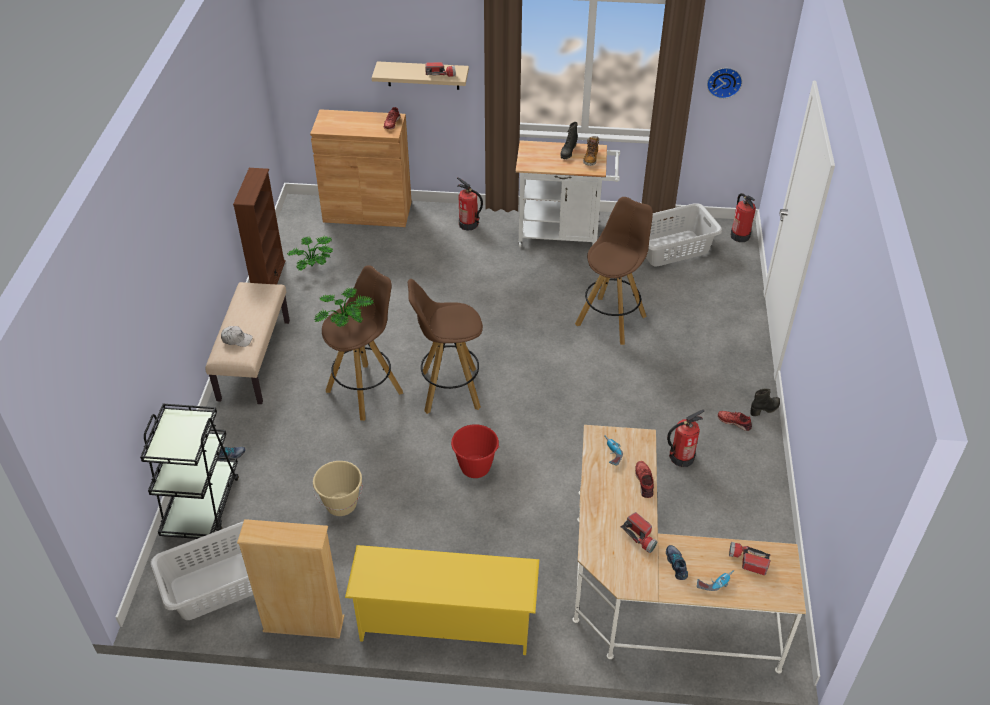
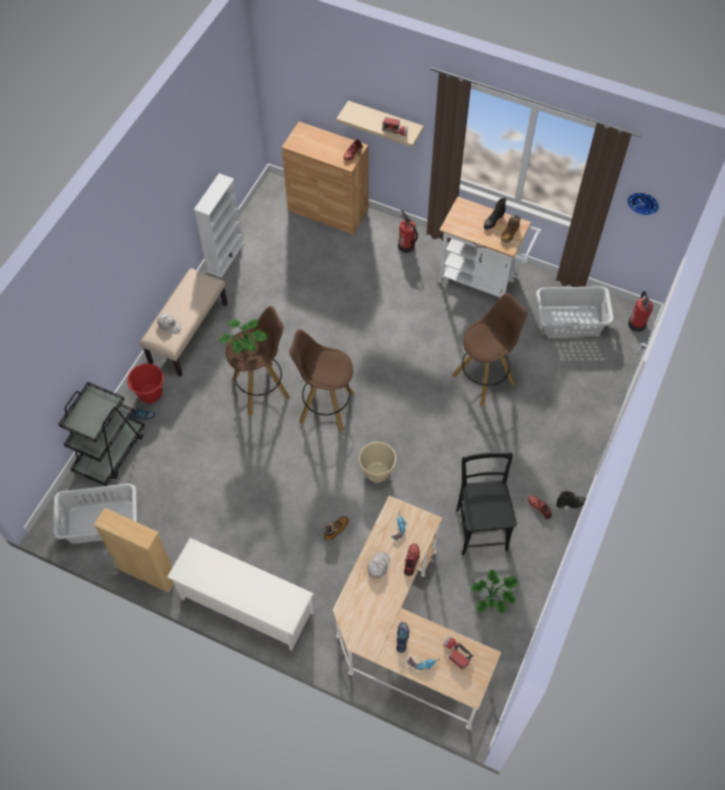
camera: 20 degrees right, 15 degrees up
(269, 279) = (225, 257): brown bookcase -> white bookcase
(314, 266) = (265, 255): potted plant -> potted plant (493, 598)
(341, 504) = (208, 483): beige bucket -> beige bucket (377, 472)
(445, 622) = (246, 605): yellow shoe rack -> white shoe rack
(475, 467) = (318, 483): red bucket -> red bucket (150, 394)
(519, 508) = (336, 530): none -> boot
(609, 498) = (378, 566): none -> white cap
(640, 537) = (386, 606): flashlight -> none
(681, 457) = (481, 526): fire extinguisher -> black chair

